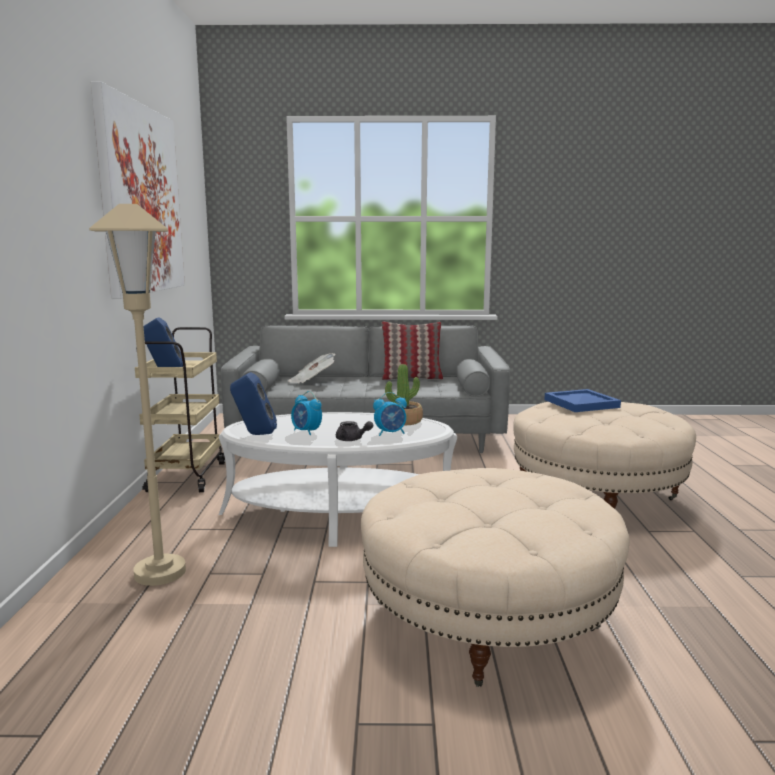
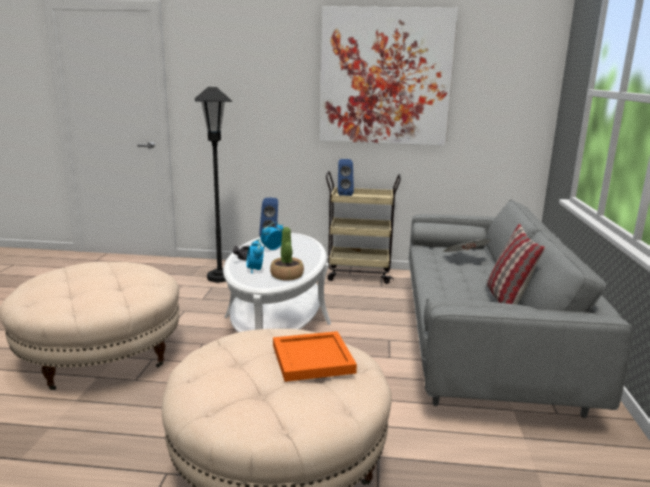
camera: 95 degrees right, 5 degrees up
(160, 572) = (220, 277): beige floor lamp -> black floor lamp
(582, 403) = (312, 359): blue tray -> orange tray

